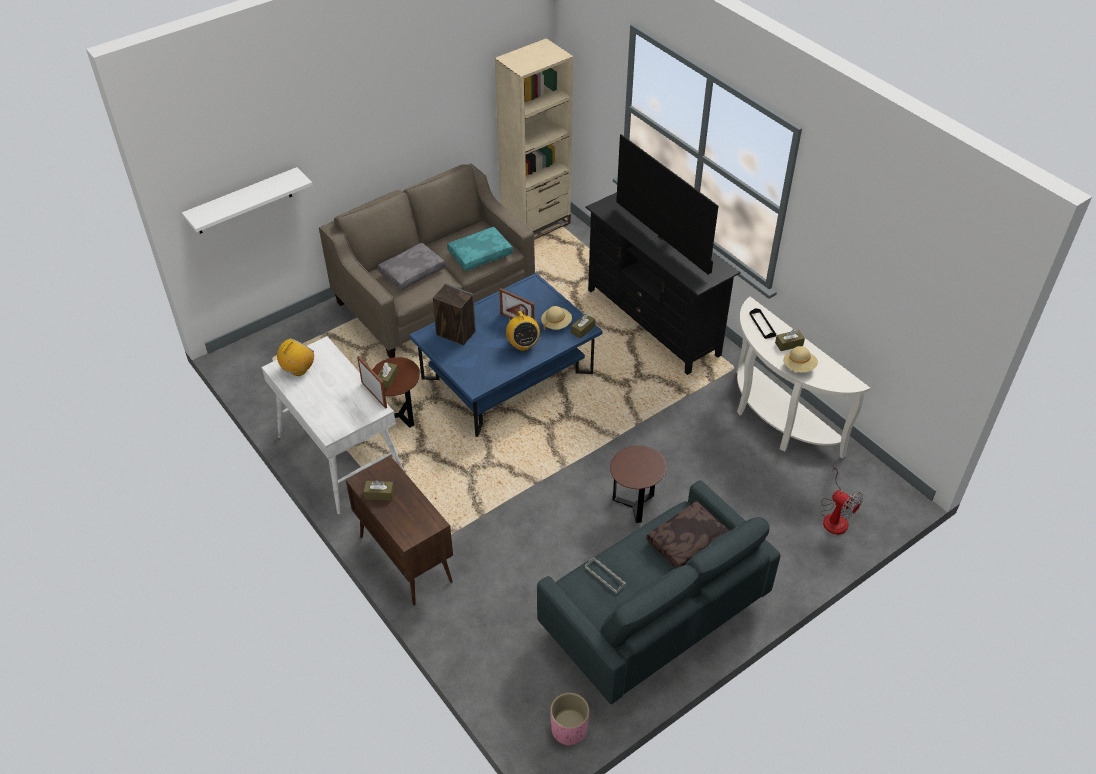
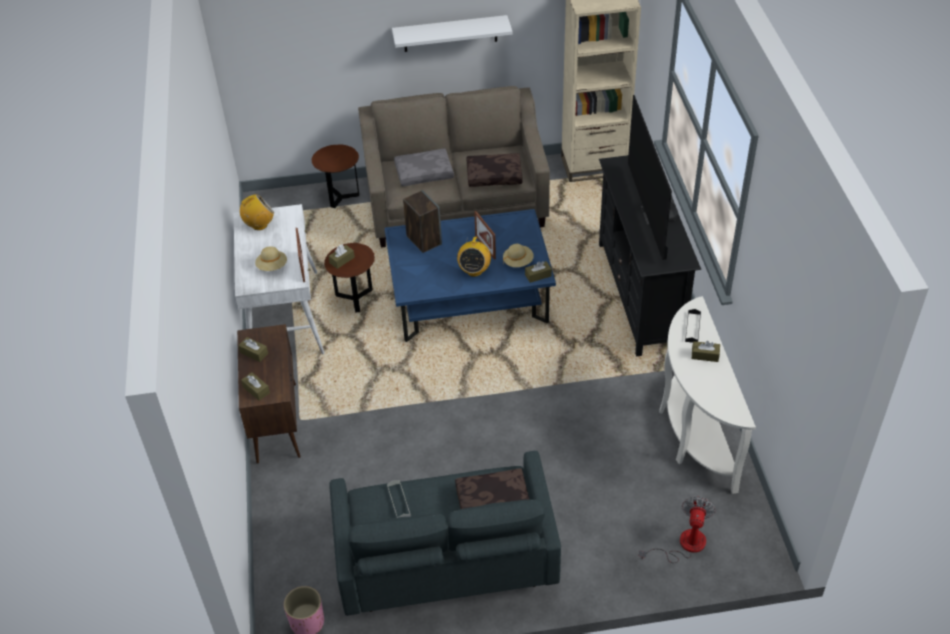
camera: 30 degrees right, 0 degrees up
(243, 201) = (286, 64): white shelf -> white shelf (450, 33)
(408, 528) = (256, 390): none -> brown tissue box
(480, 254) = (494, 175): turquoise pillow -> brown pillow
(634, 506) = (500, 457): brown side table -> brown side table (341, 197)
(799, 367) = (698, 380): beige hat -> beige hat (272, 266)
(835, 516) = (683, 545): fan -> fan turned 150 degrees counterclockwise

